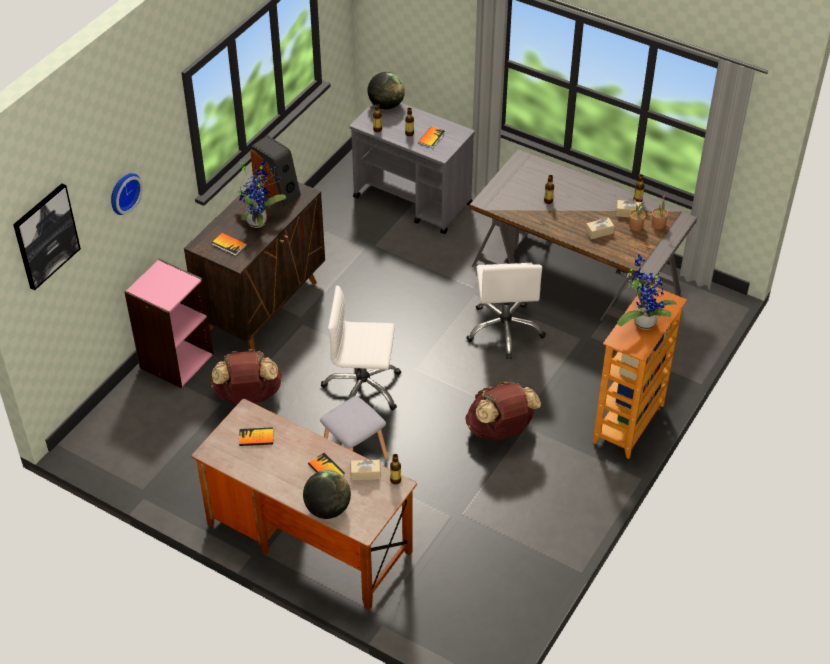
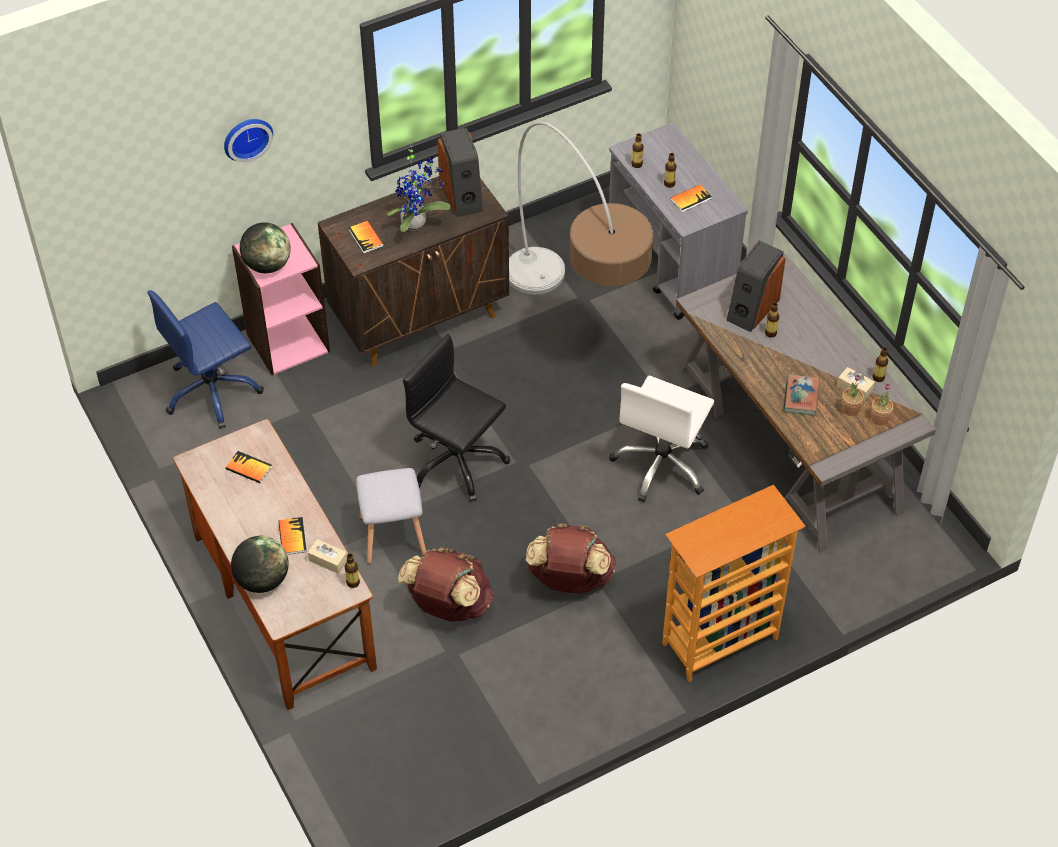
camera: 30 degrees right, 5 degrees up
(45, 236) = (120, 157): picture -> none
(143, 418) = (212, 391): none -> blue office chair
(248, 396) = (332, 416): brown backpack -> brown backpack (448, 605)
(363, 389) = (456, 462): white office chair -> black office chair
(378, 267) = (575, 327): none -> floor lamp
(386, 105) = (669, 138): globe -> globe (267, 265)
(524, 191) = (752, 309): none -> speaker
(599, 232) = (801, 397): beige tissue box -> book
(642, 321) = (731, 528): potted plant -> none

